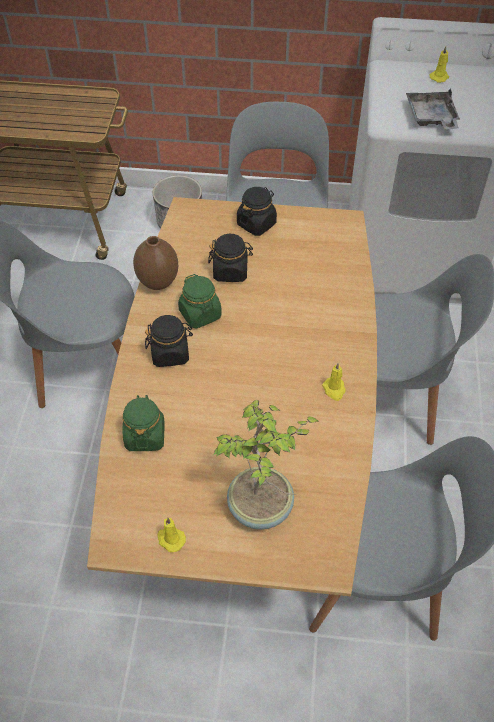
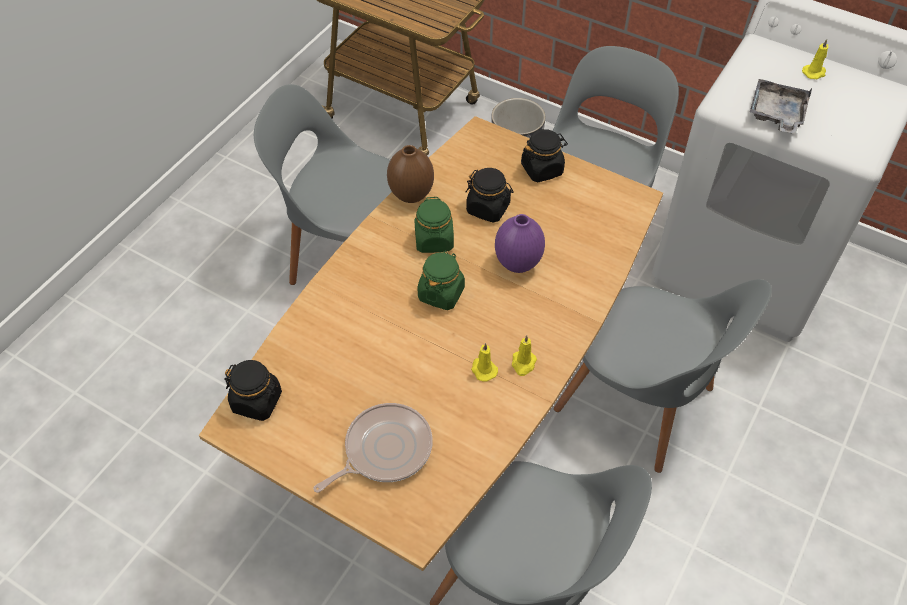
camera: 25 degrees right, 0 degrees up
(145, 436) = (316, 337): green jar -> green jar (441, 293)
(170, 353) = (384, 268): black jar -> black jar (257, 401)
(170, 539) = (284, 442): yellow candle -> yellow candle (483, 369)
(261, 508) = (384, 450): potted plant -> frying pan
(283, 309) = (518, 264): none -> purple vase

